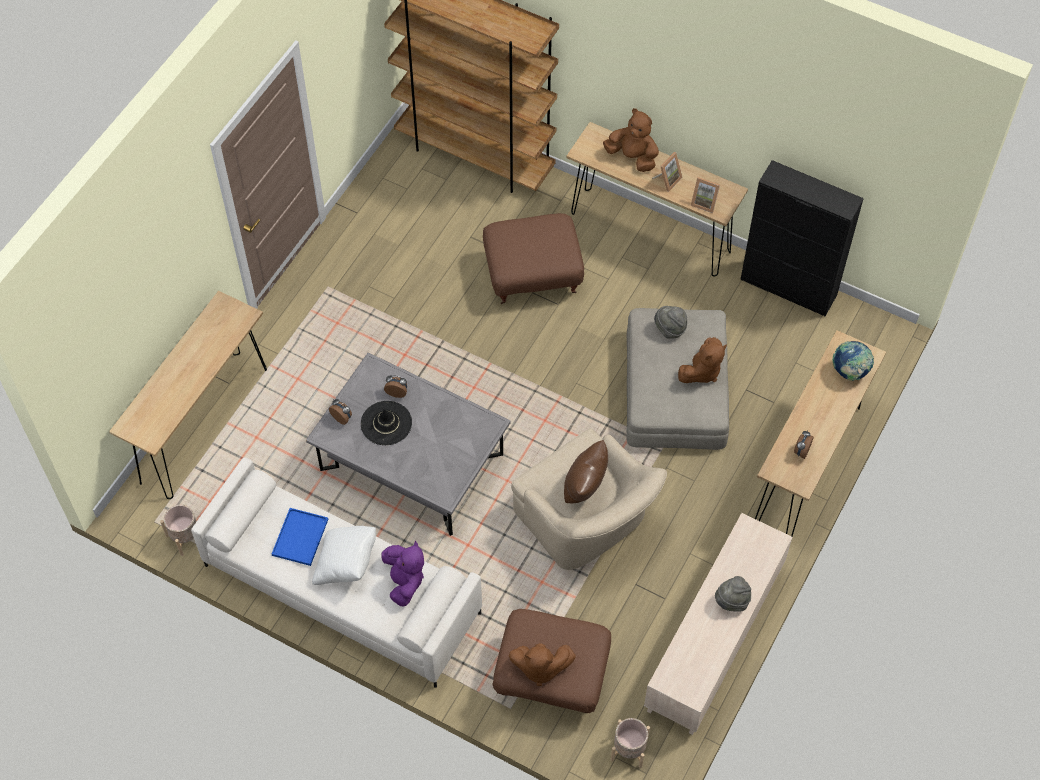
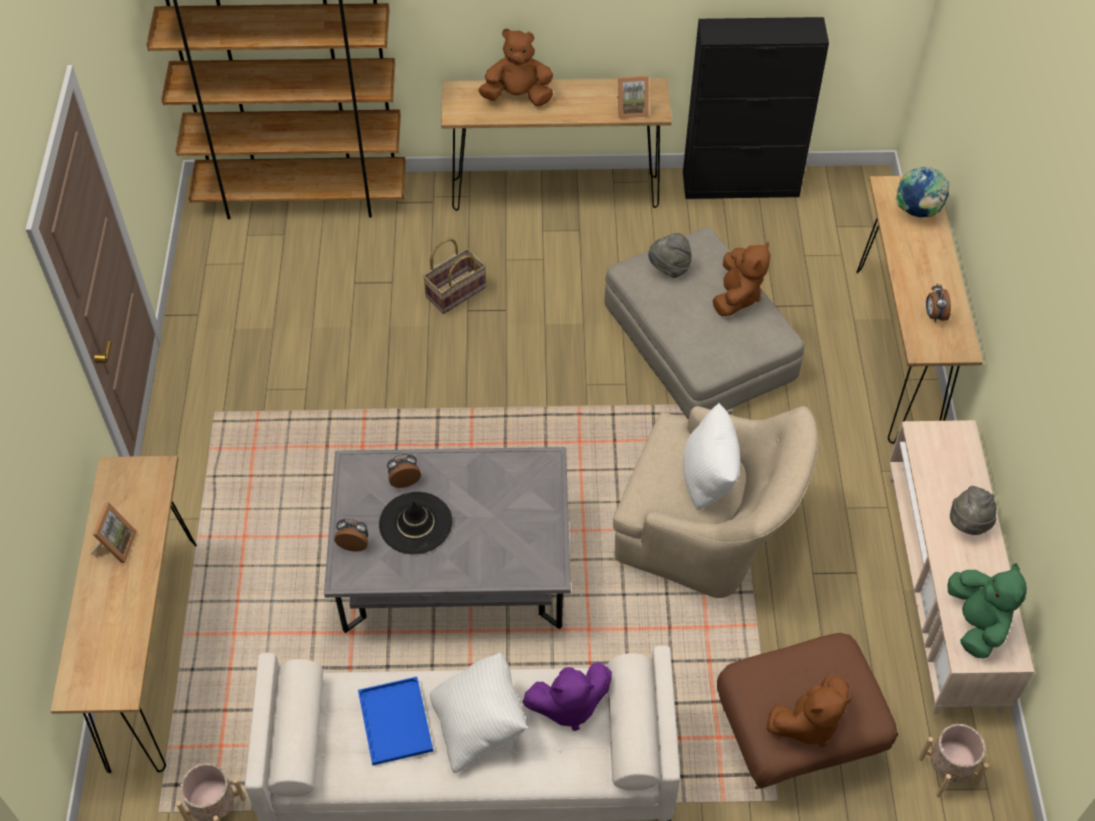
camera: 30 degrees left, 5 degrees down
(404, 581) = (568, 706): purple plush toy -> purple plush toy turned 120 degrees clockwise
(533, 275) = (455, 291): brown ottoman -> basket
(586, 489) = (709, 483): brown pillow -> white pillow
(667, 180) = (574, 104): picture frame -> picture frame (116, 545)
(687, 664) = (976, 623): none -> green plush toy

